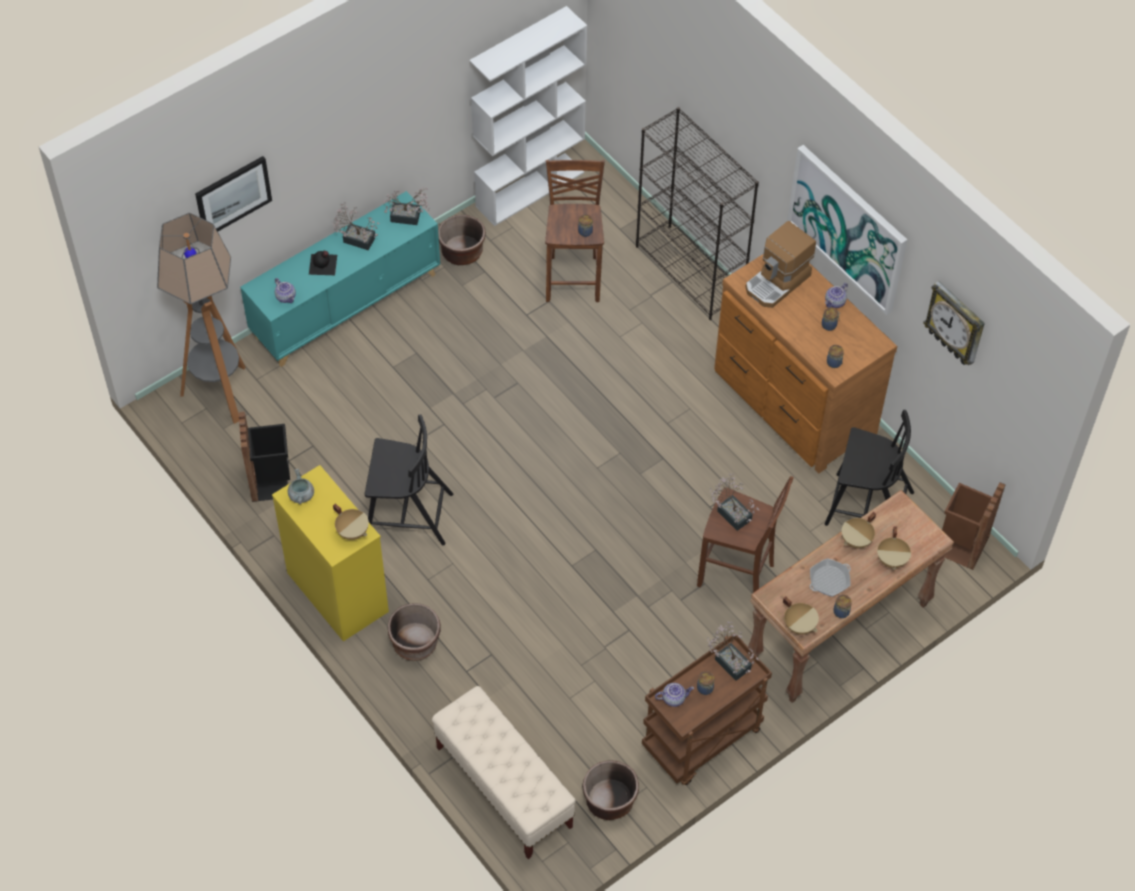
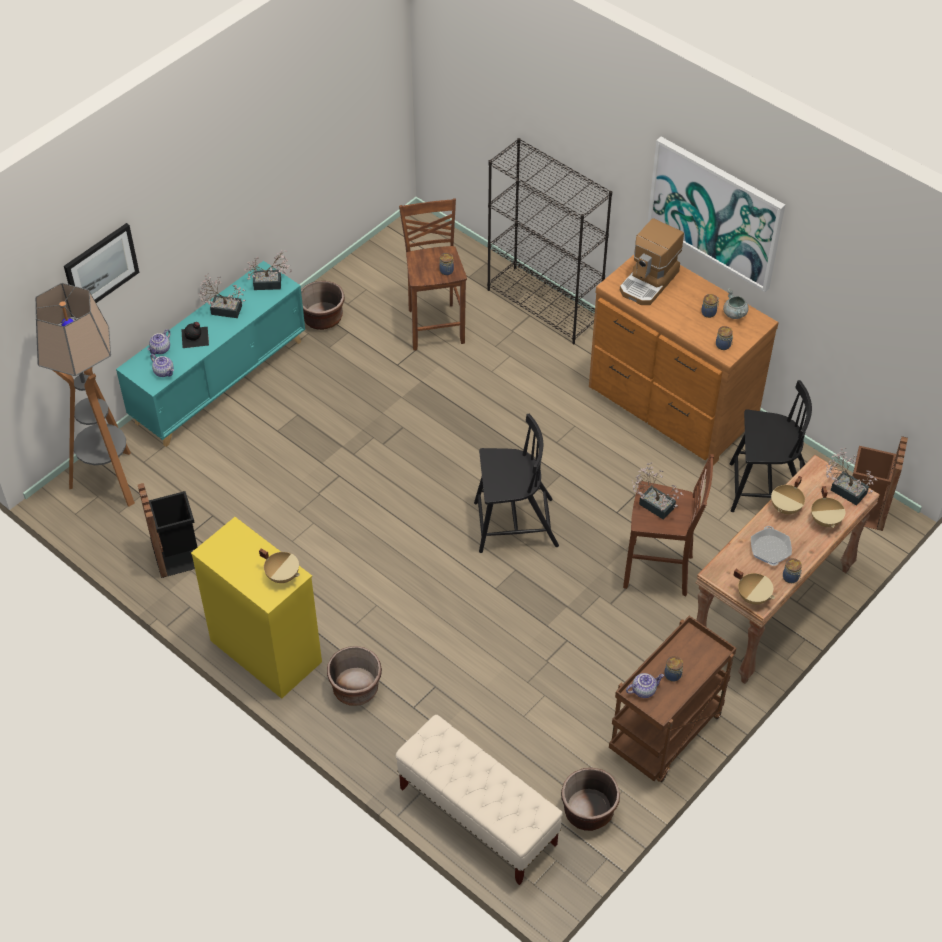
camera: 10 degrees left, 5 degrees down
(301, 495) = (222, 549): grey cooking pot -> grey cooking pot (735, 314)
(407, 515) = (321, 566): black chair -> black chair (513, 525)
(530, 189) = (375, 254): white bookcase -> none
(730, 661) = (690, 644): potted plant -> potted plant (845, 489)
(829, 580) = (770, 549): frying pan -> frying pan turned 135 degrees clockwise
(835, 302) = (709, 292): teapot -> teapot (161, 349)
(955, 324) = (844, 281): wall clock -> none

